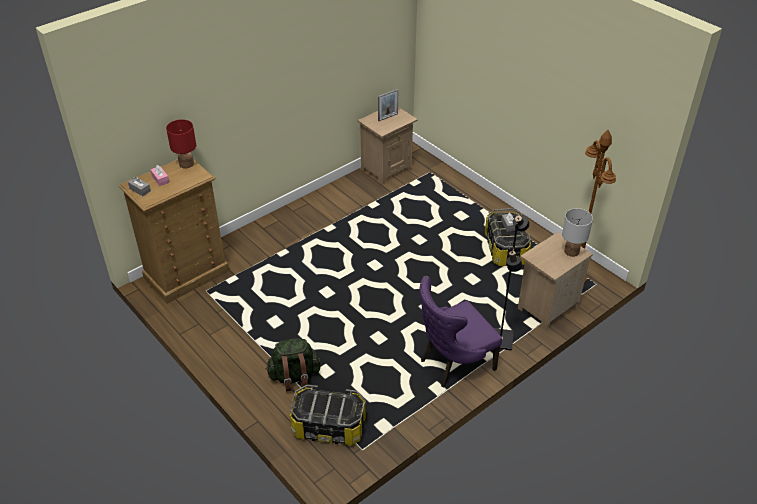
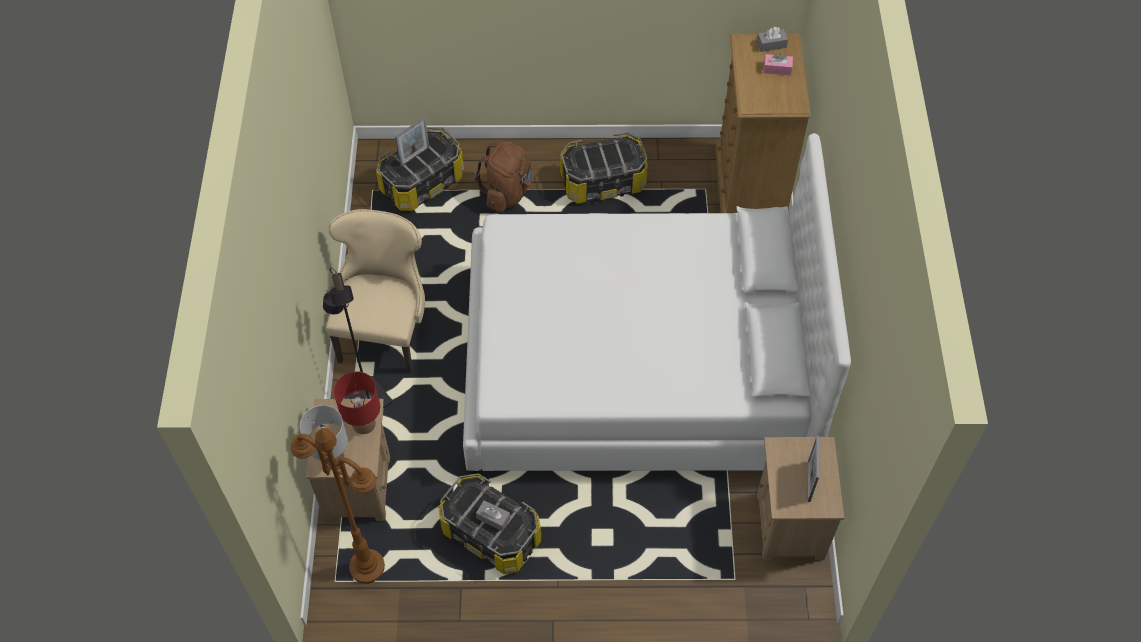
camera: 130 degrees right, 15 degrees up
(186, 164) = (789, 103): red table lamp -> red table lamp (364, 424)
(241, 337) = (603, 182): none -> storage box
(294, 377) = (507, 193): green backpack -> brown backpack
(329, 408) = (414, 156): none -> picture frame
(359, 252) = (637, 367): none -> white bed
(453, 363) = (385, 331): purple chair -> beige chair

